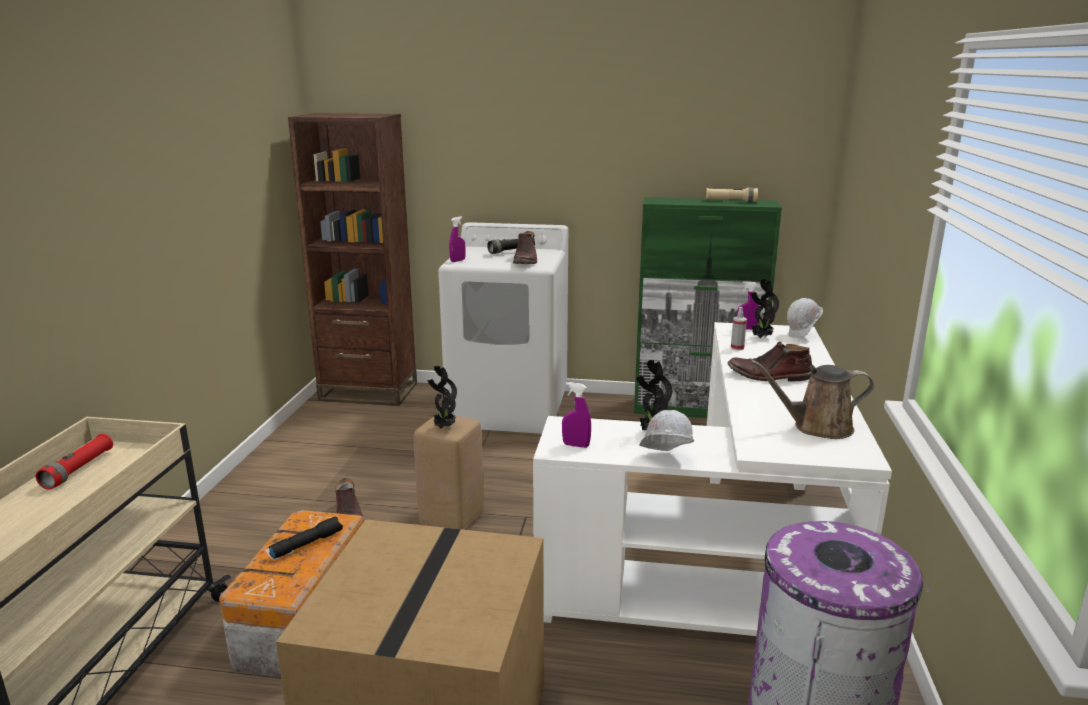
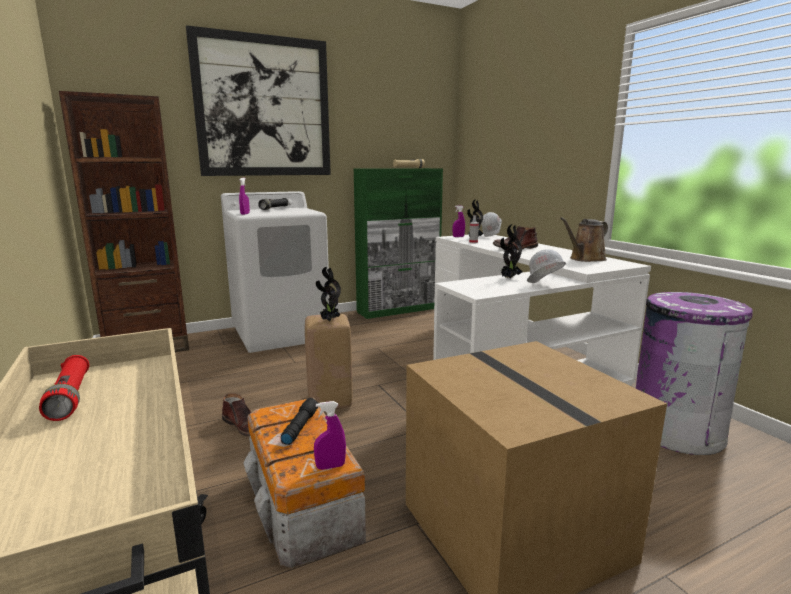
camera: 35 degrees left, 5 degrees down
(525, 114) = (264, 107): none -> picture
(526, 261) = (296, 211): brown boot -> none
(576, 445) = (484, 290): purple spray bottle -> purple spray bottle (330, 466)

